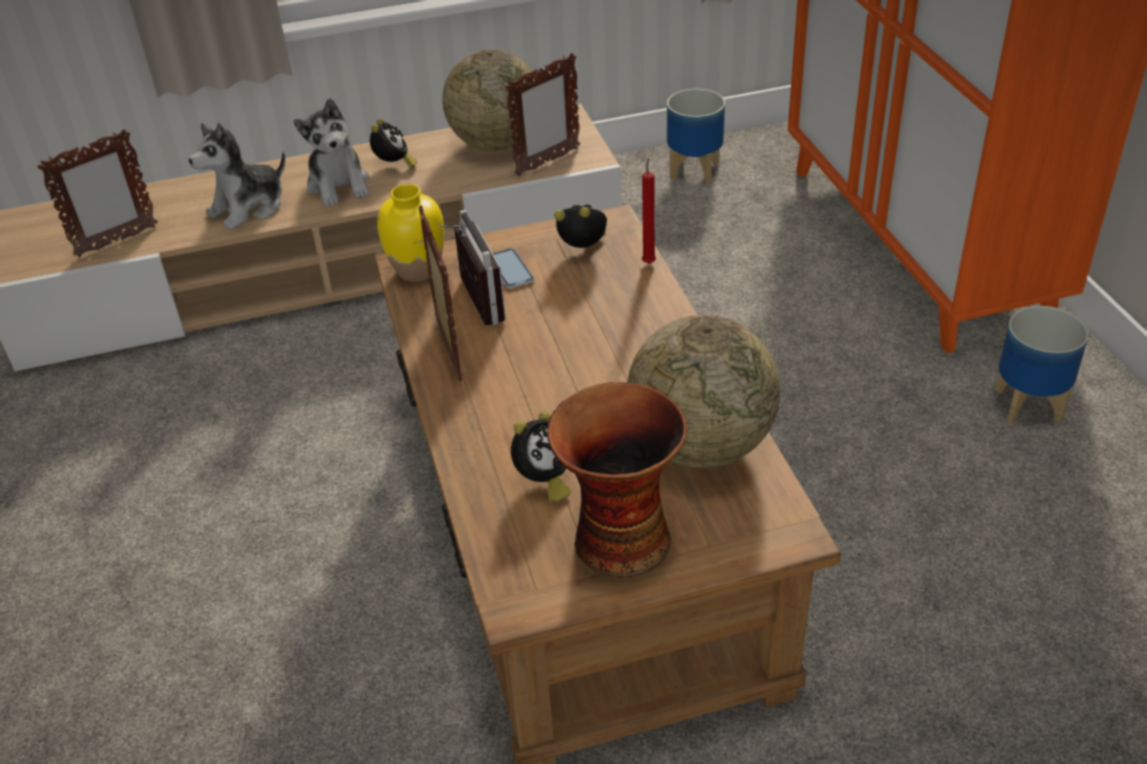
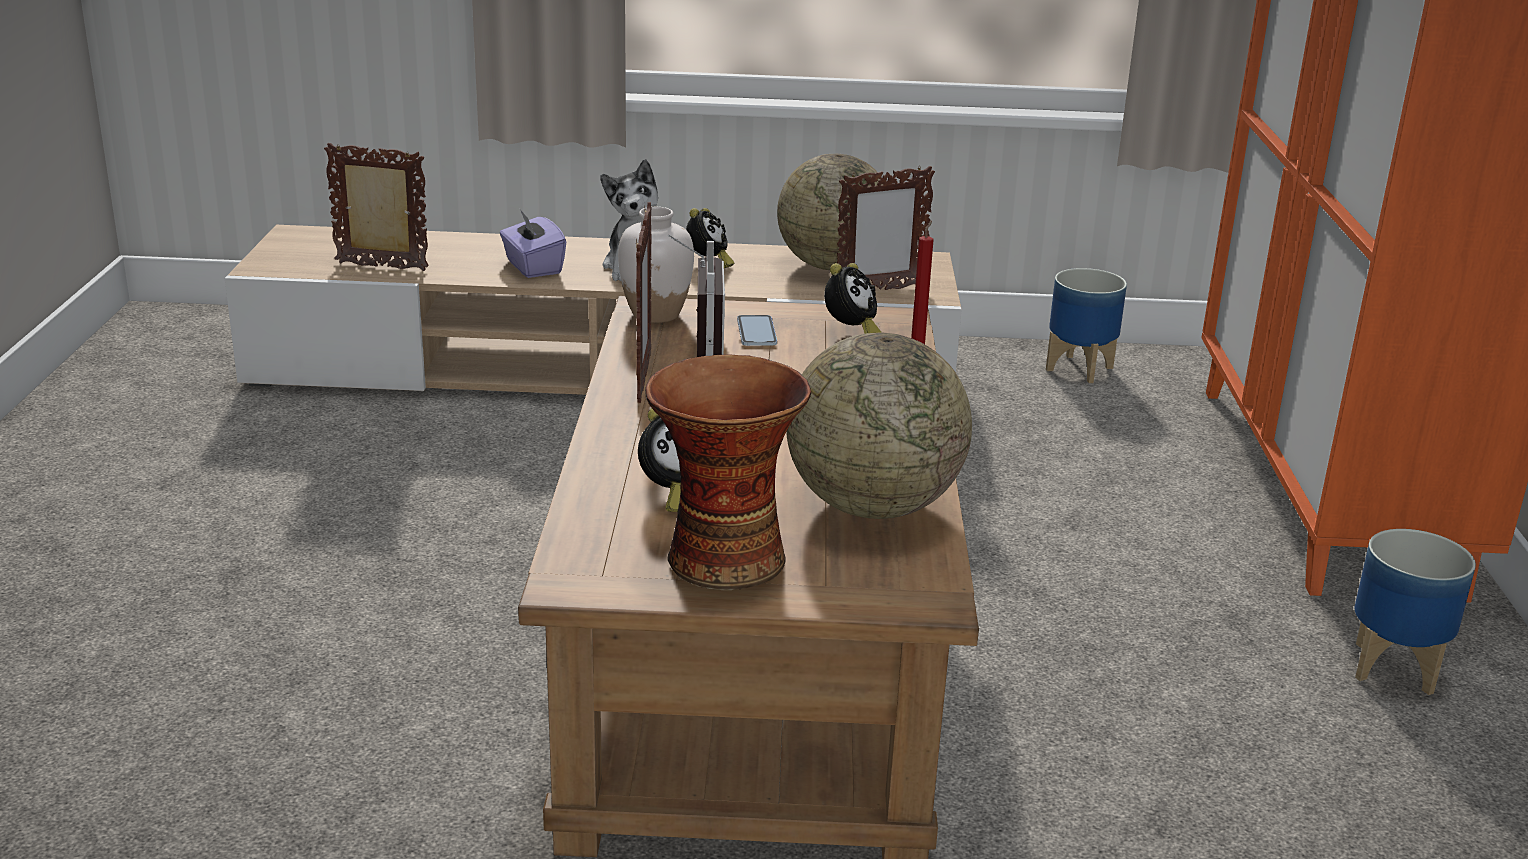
camera: 15 degrees right, 15 degrees down
(116, 241) = (382, 267): picture frame -> picture frame turned 150 degrees counterclockwise
(249, 208) = (533, 267): plush toy -> purple tissue box
(417, 270) = (655, 314): yellow vase -> white vase
(584, 250) = (851, 333): alarm clock -> alarm clock turned 90 degrees clockwise

